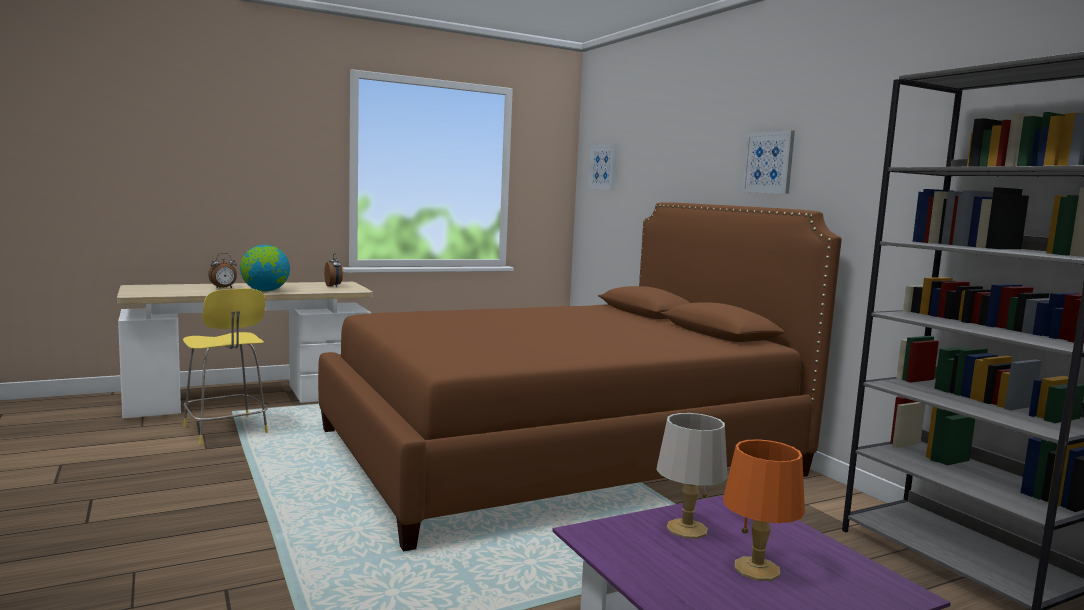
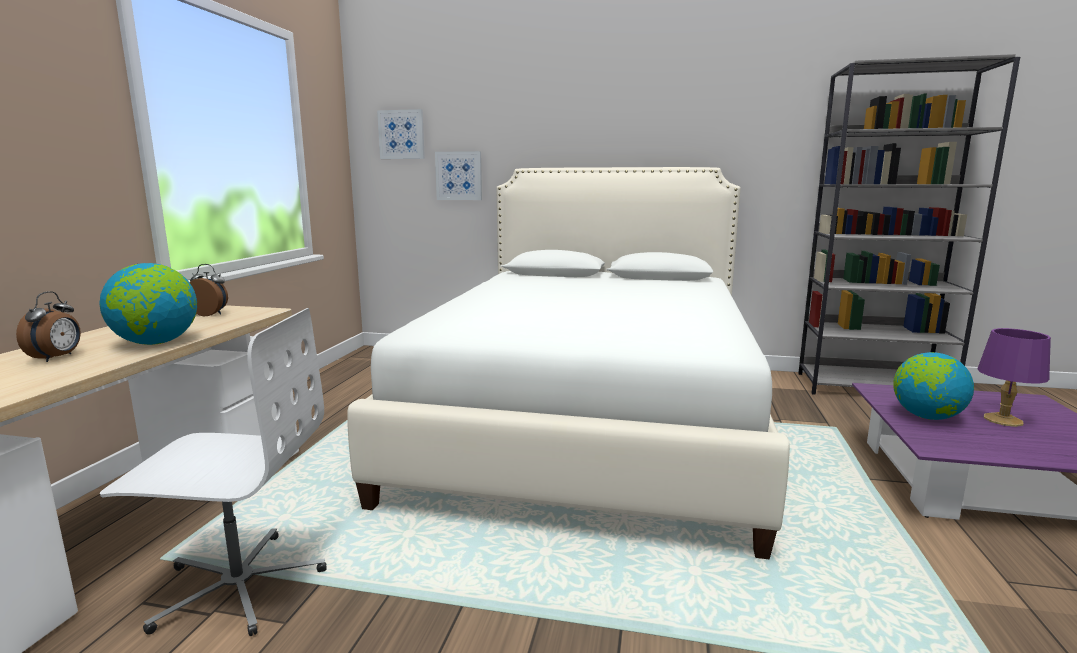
camera: 50 degrees left, 5 degrees up
(226, 431) = (238, 585): yellow stool -> white office chair
(558, 452) = (589, 420): brown bed -> white bed
(686, 528) = (926, 417): grey table lamp -> globe
(758, 569) = (1003, 420): orange table lamp -> purple table lamp
(769, 162) = (645, 128): picture -> picture (459, 176)

